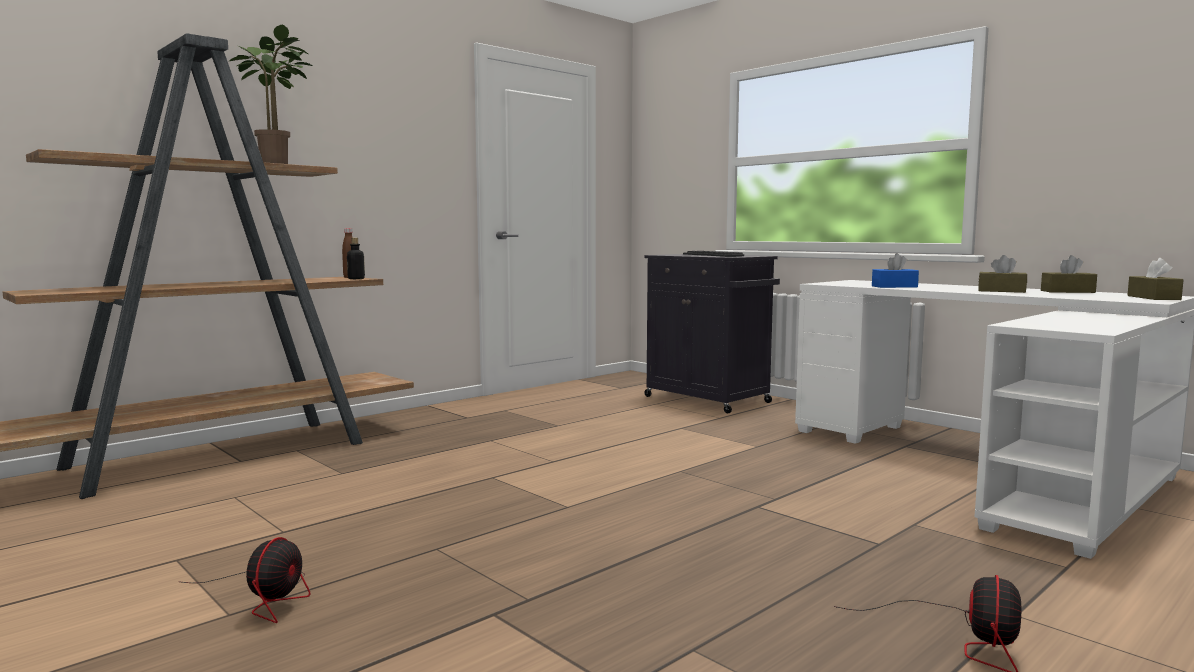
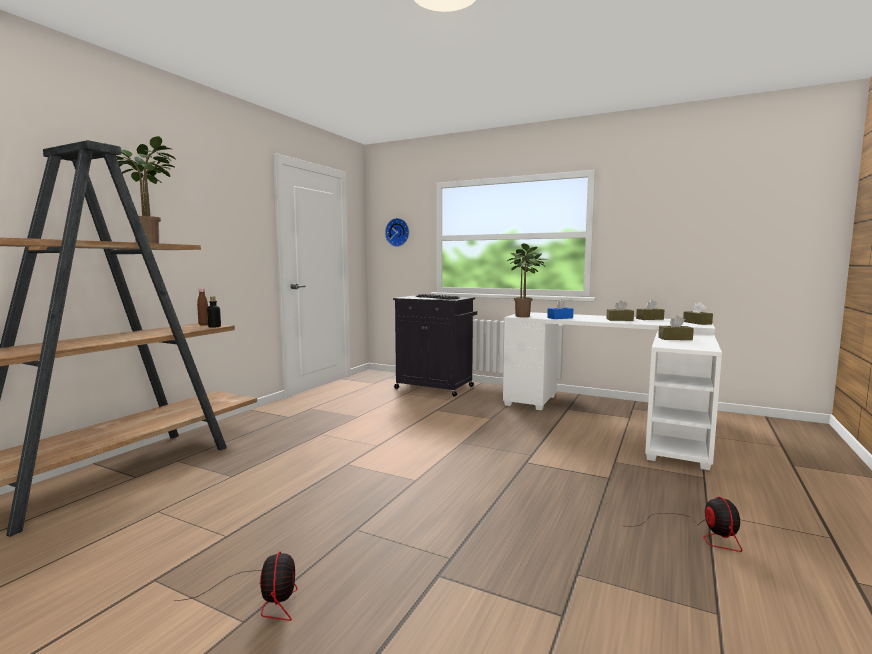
camera: 20 degrees left, 0 degrees up
(674, 156) = (398, 232): none -> wall clock
(837, 284) = (525, 316): none -> potted plant
(1066, 318) = (675, 338): none -> brown tissue box

